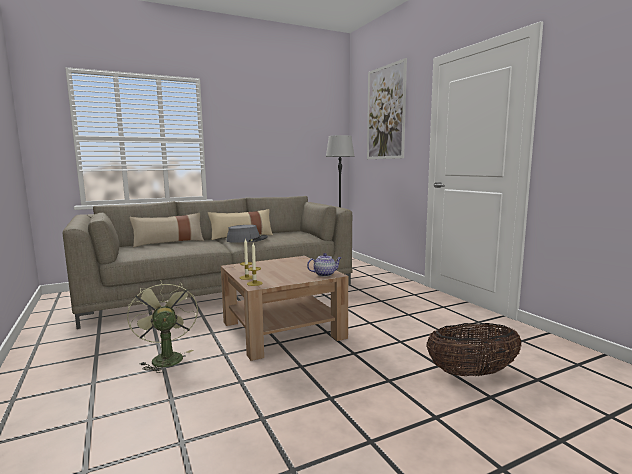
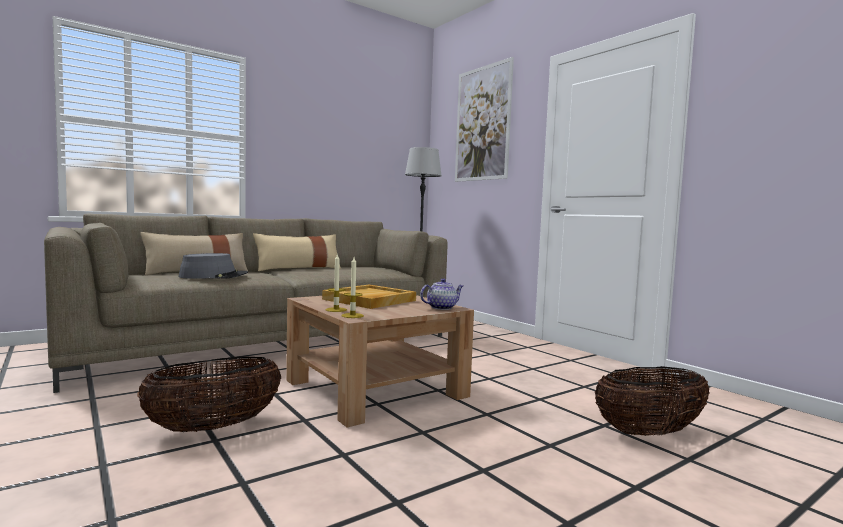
camera: 10 degrees left, 5 degrees down
(165, 357) = (214, 427): green fan -> basket
(247, 239) = (310, 271): grey hat -> grey hat (214, 276)
(277, 267) = (369, 300): none -> beige tray

